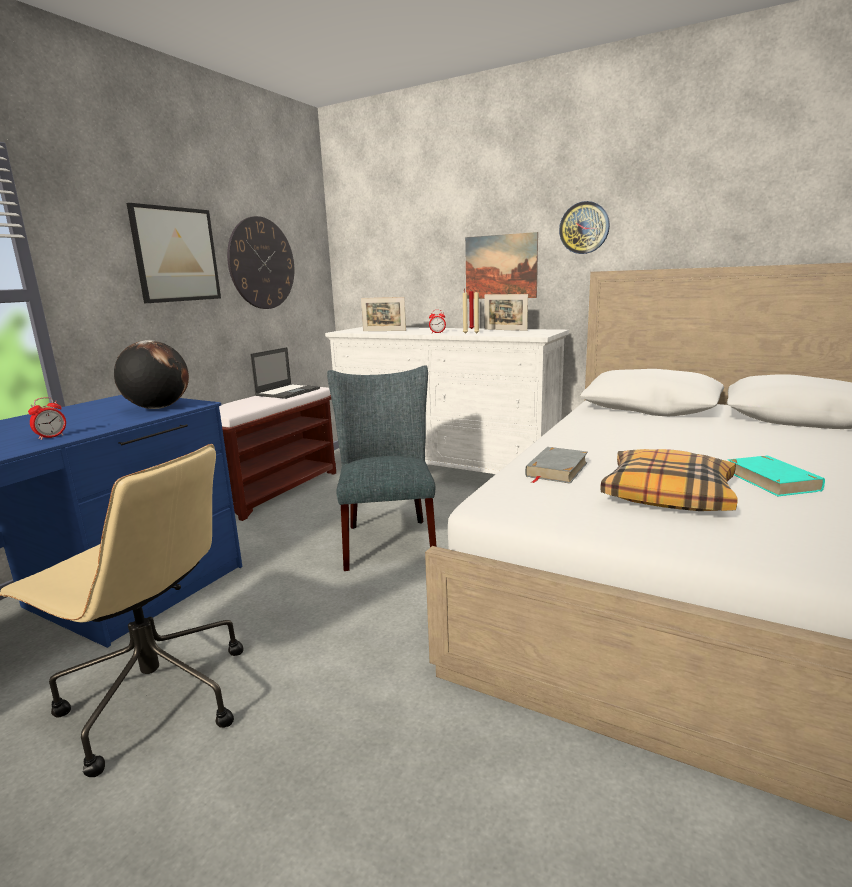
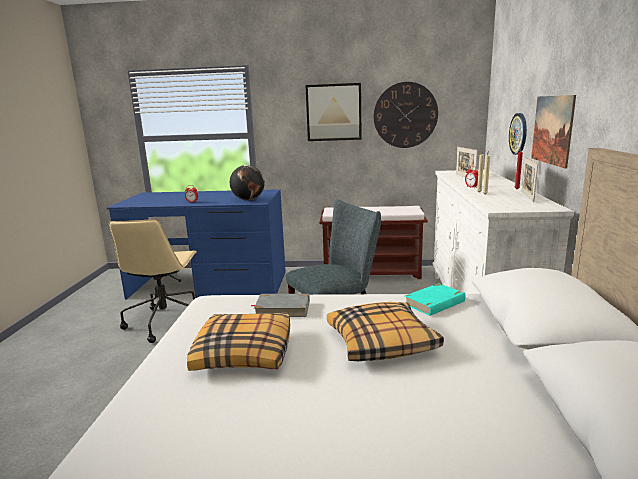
camera: 65 degrees right, 0 degrees up
(288, 392) = (395, 209): laptop -> none
(584, 228) = (605, 92): wall clock -> wall clock (518, 134)
(663, 446) = (381, 343): none -> pillow
(772, 480) = (304, 401): turquoise book -> turquoise book (435, 303)

